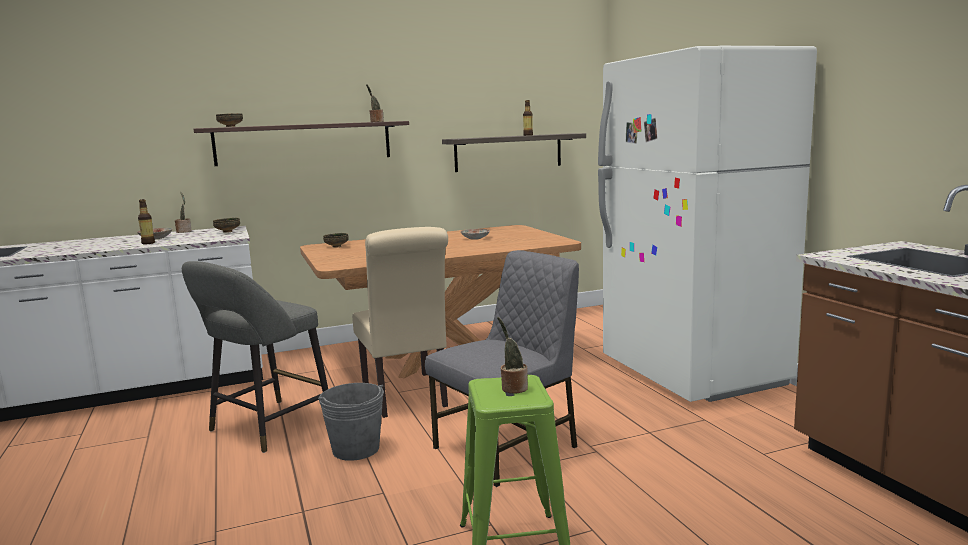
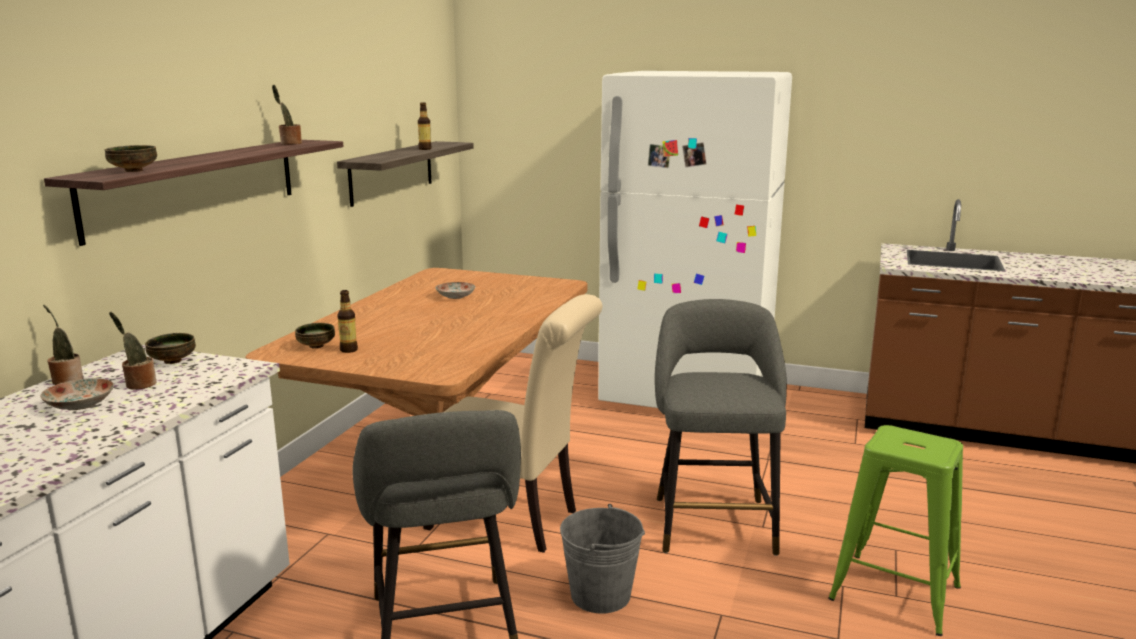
camera: 50 degrees left, 5 degrees up
(148, 243) = (121, 416): bottle -> bottle (349, 350)
(508, 447) = (713, 521): grey chair -> grey stool
(513, 388) = (908, 441): potted plant -> potted plant (138, 384)

